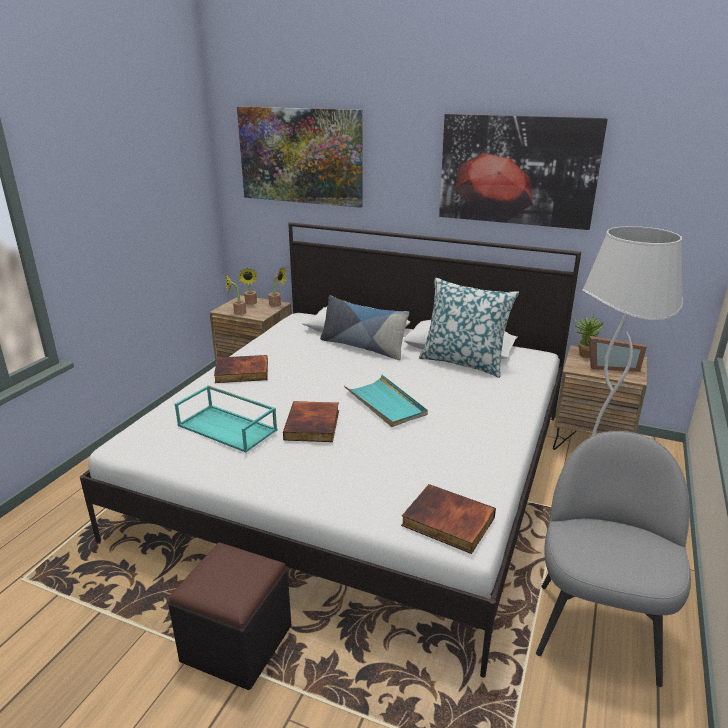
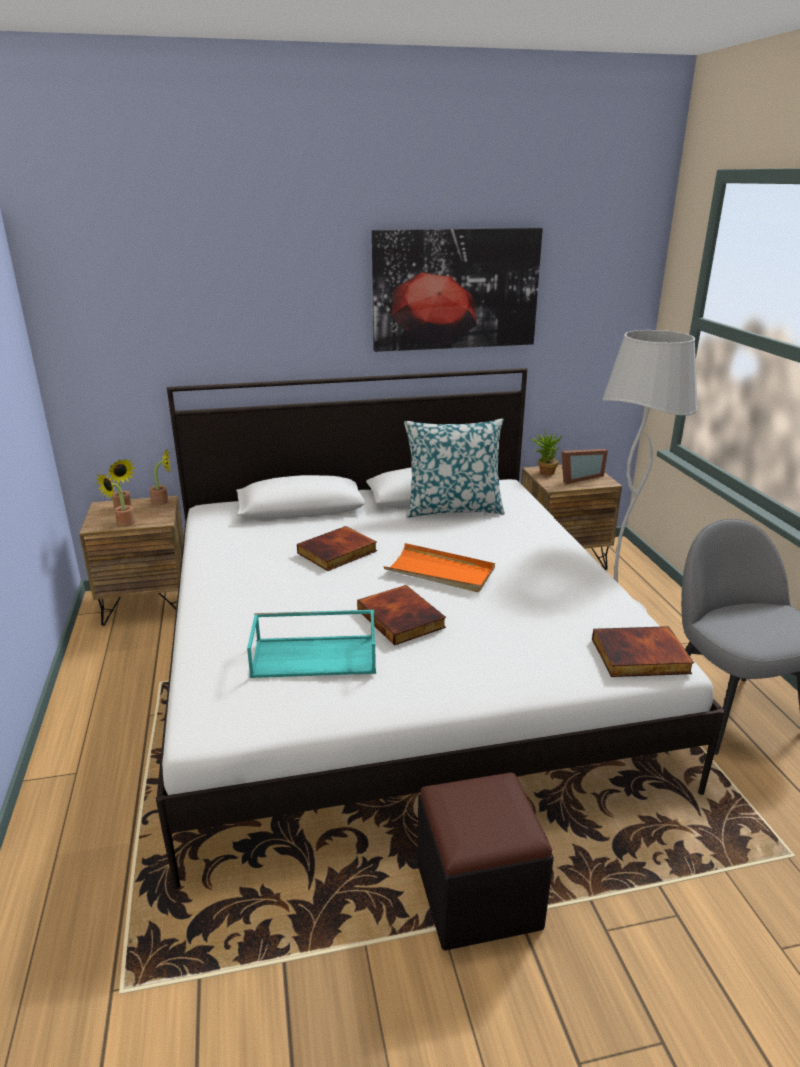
camera: 35 degrees left, 0 degrees up
(241, 372) = (234, 592): book -> book (337, 552)
(300, 156) = (176, 295): picture -> none
(363, 347) = (333, 522): pillow -> none
(385, 403) = (440, 572): turquoise tray -> orange tray

